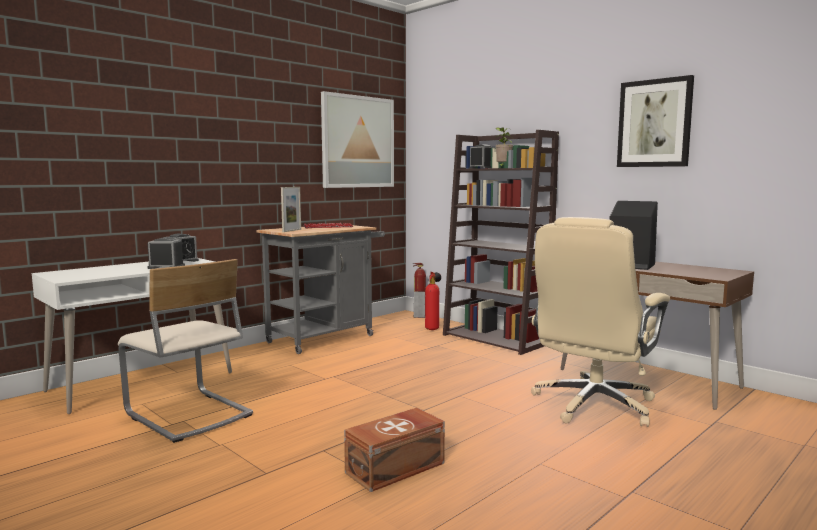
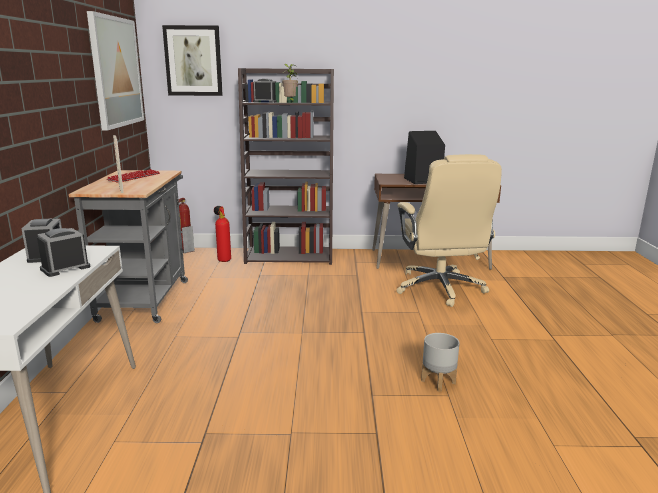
camera: 45 degrees left, 10 degrees up
(187, 415) = (196, 426): beige chair -> none
(397, 468) = (438, 381): brown storage box -> grey planter
(654, 123) = (415, 67): picture -> picture (193, 61)

